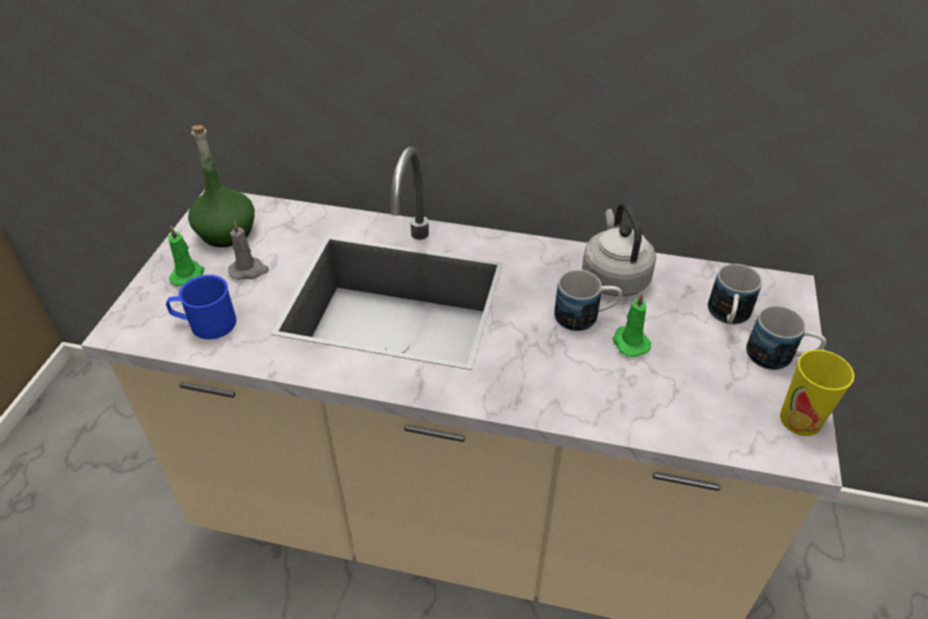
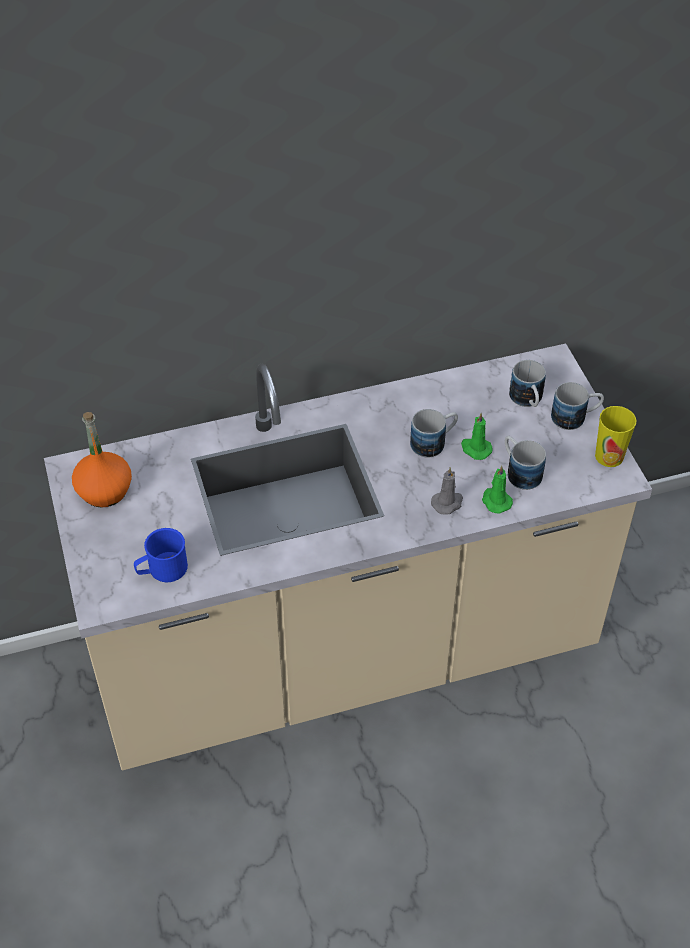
camera: 30 degrees left, 5 degrees up
(188, 275) = (108, 539): green candle -> green candle (495, 501)
(226, 232) = (104, 490): green bottle -> orange bottle
(249, 270) = (155, 514): grey candle -> grey candle (447, 503)
(613, 277) = (433, 402): grey kettle -> none
(667, 388) = (519, 471): none -> mug

